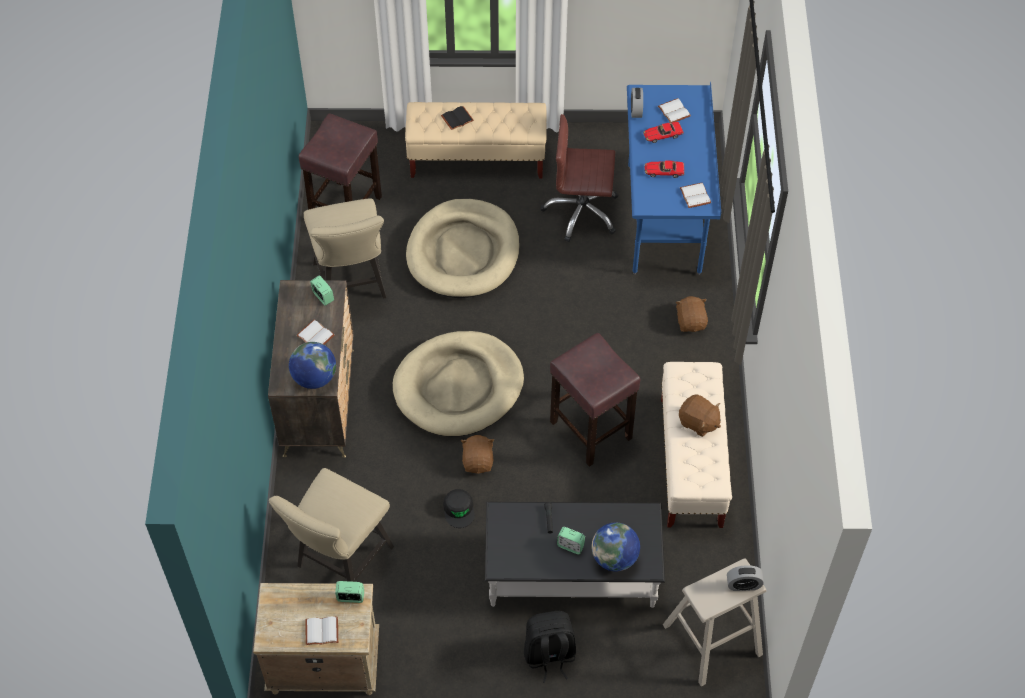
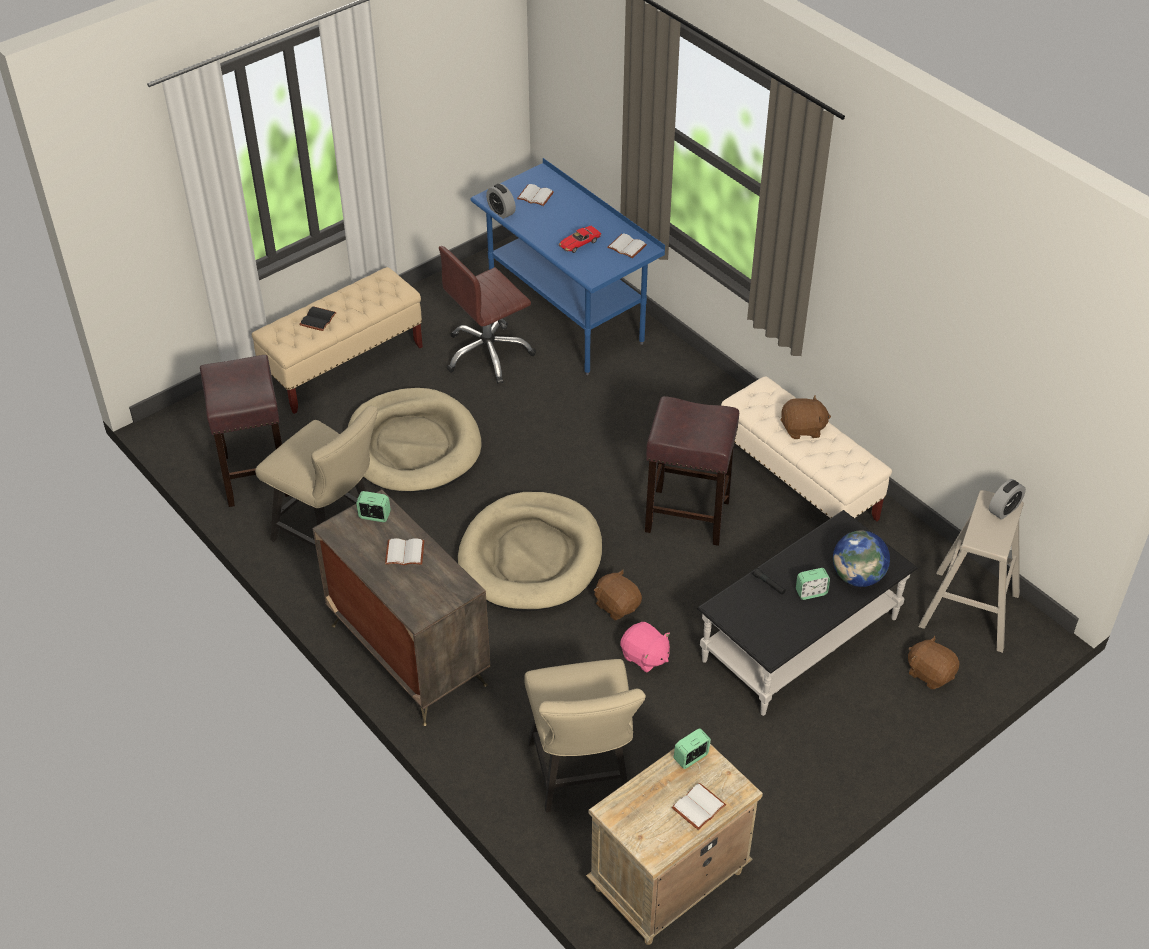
camera: 40 degrees left, 10 degrees down
(314, 378) = (445, 589): globe -> none
(459, 510) = (644, 656): black cap -> pink plush toy
(549, 655) = (857, 719): black backpack -> none
(662, 135) = (546, 218): toy car -> none
(691, 322) = (676, 383): brown plush toy -> brown plush toy (930, 673)

